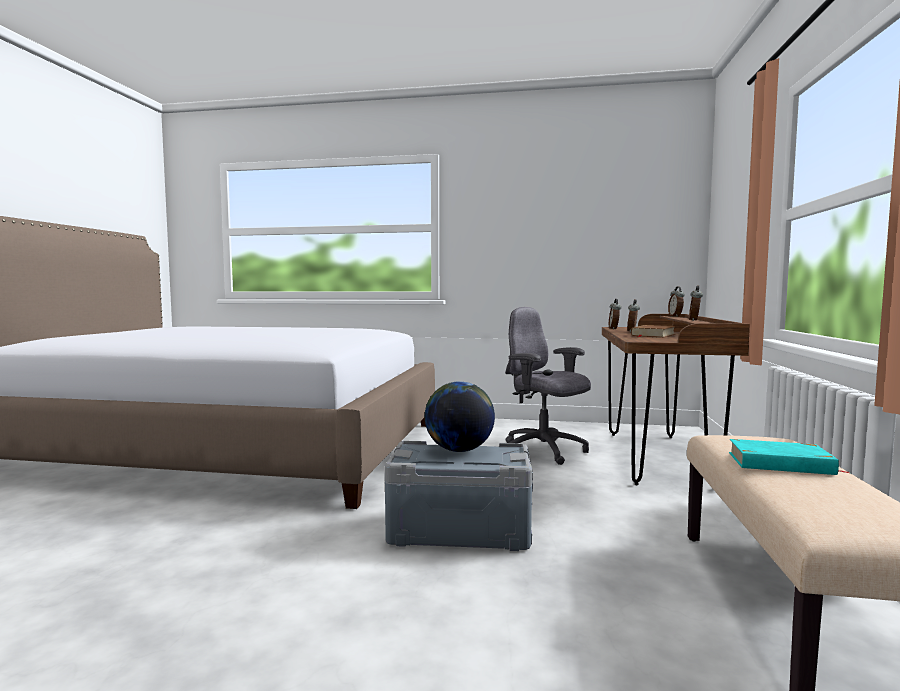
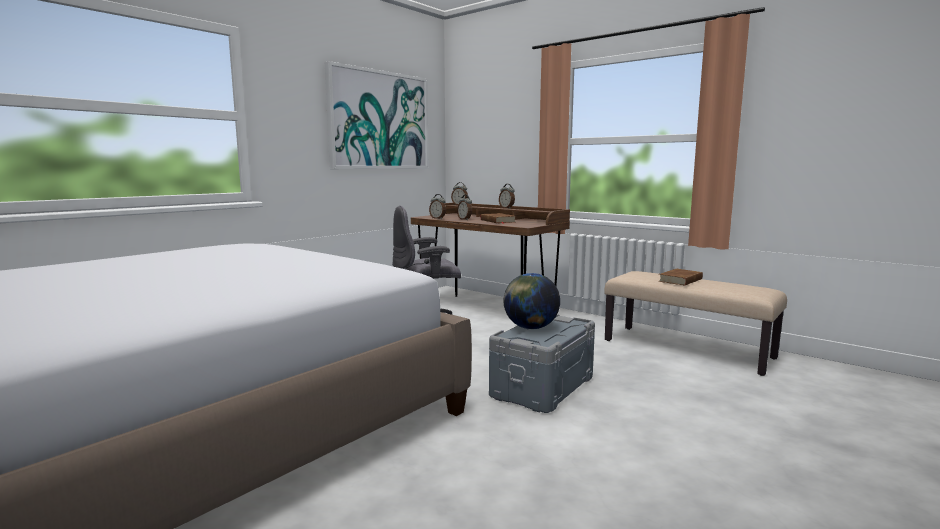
camera: 60 degrees left, 5 degrees up
(593, 218) = (379, 120): none -> picture
(780, 463) = (681, 280): turquoise book -> brown book

